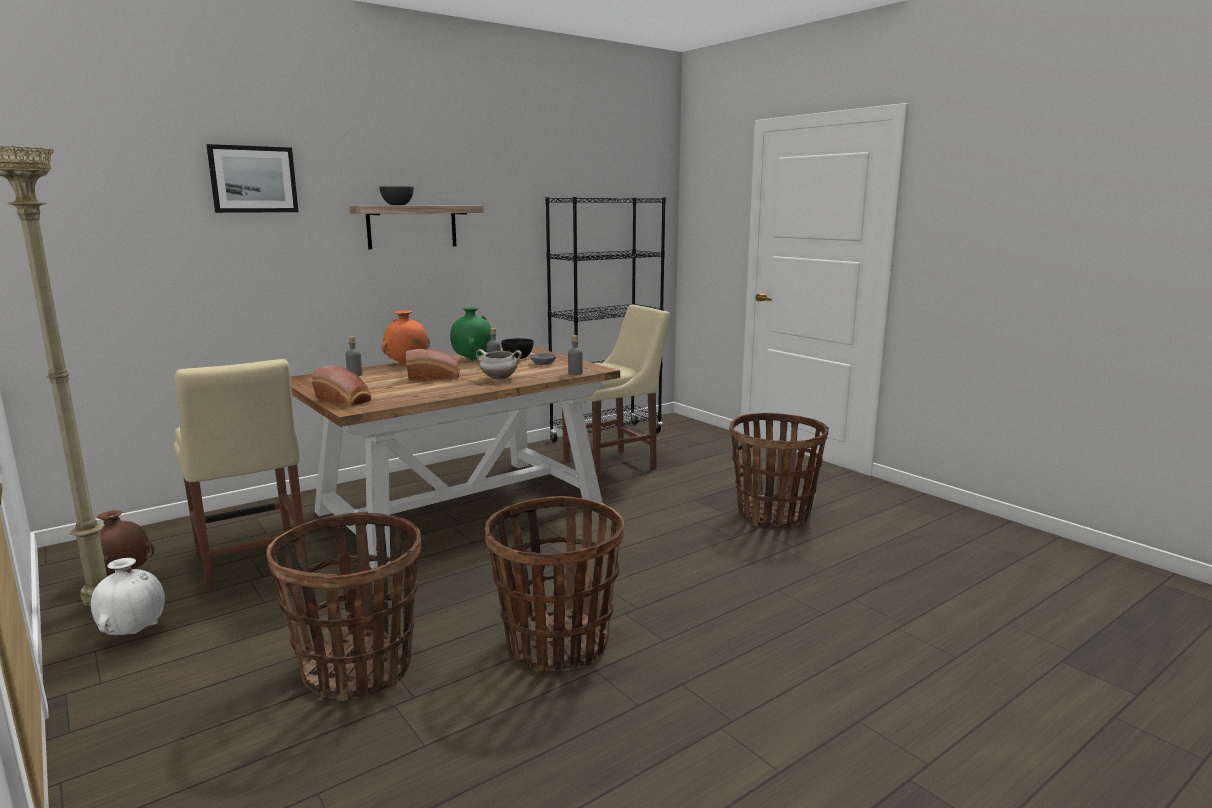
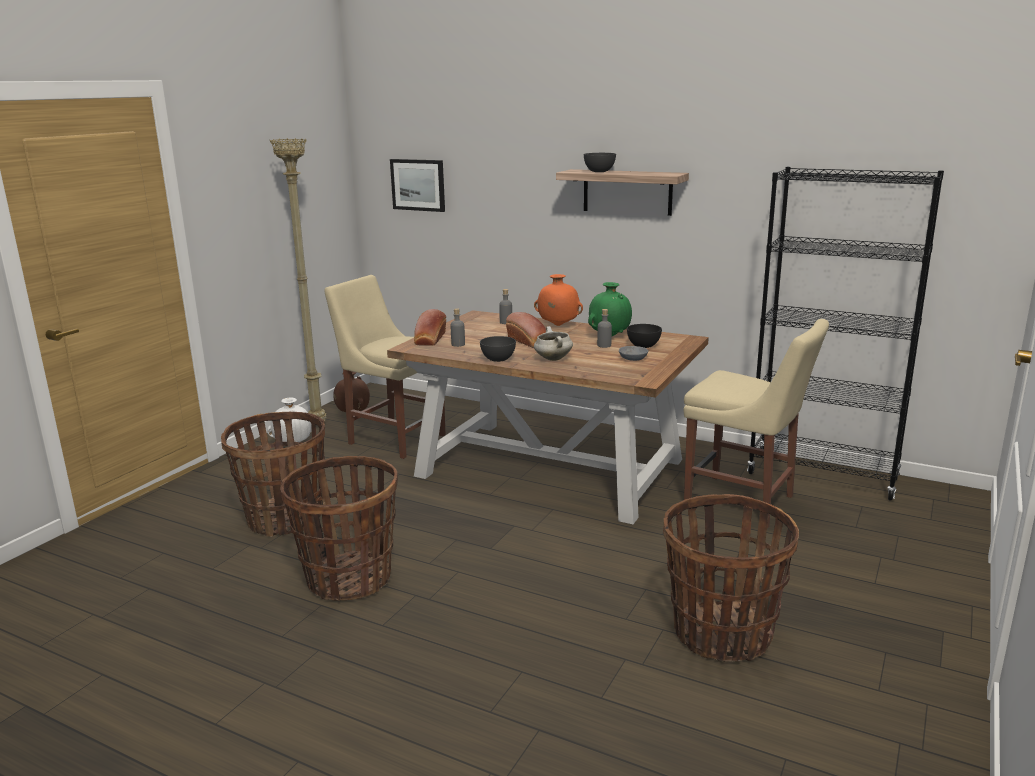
camera: 65 degrees right, 5 degrees up
(251, 563) = (393, 438): beige chair -> beige chair turned 90 degrees clockwise
(253, 179) = (500, 145): picture -> picture (418, 185)
(465, 390) = (498, 359): none -> grey bowl
(575, 373) = (612, 377): grey bottle -> grey bottle (458, 344)

